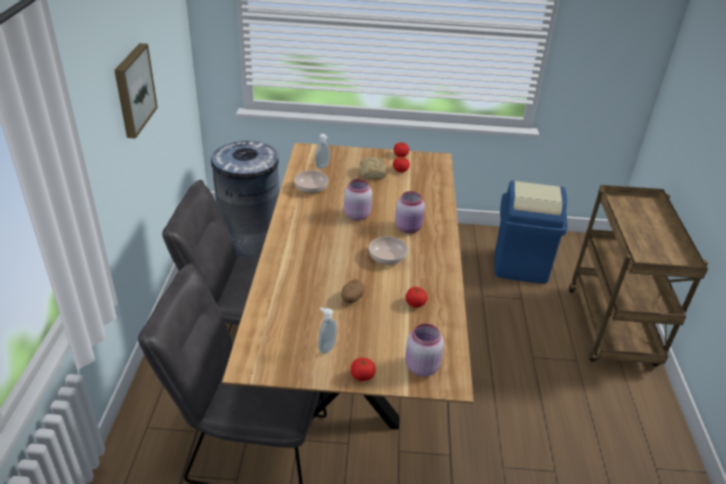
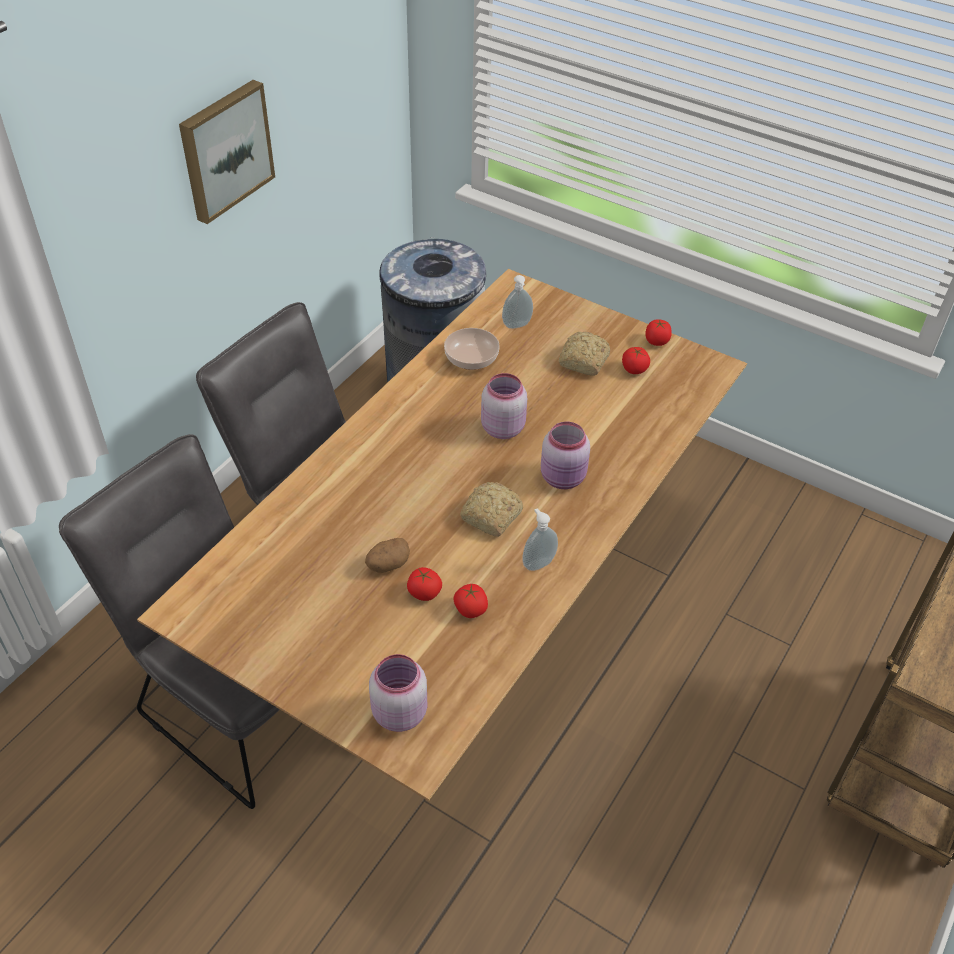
camera: 30 degrees right, 10 degrees up
(326, 347) = (297, 626): soap dispenser -> soap dispenser (537, 563)
(362, 376) = (310, 690): tomato -> tomato (424, 593)
(387, 257) = (490, 517): bowl -> bread
(520, 266) = (833, 587): blue trash can -> none

